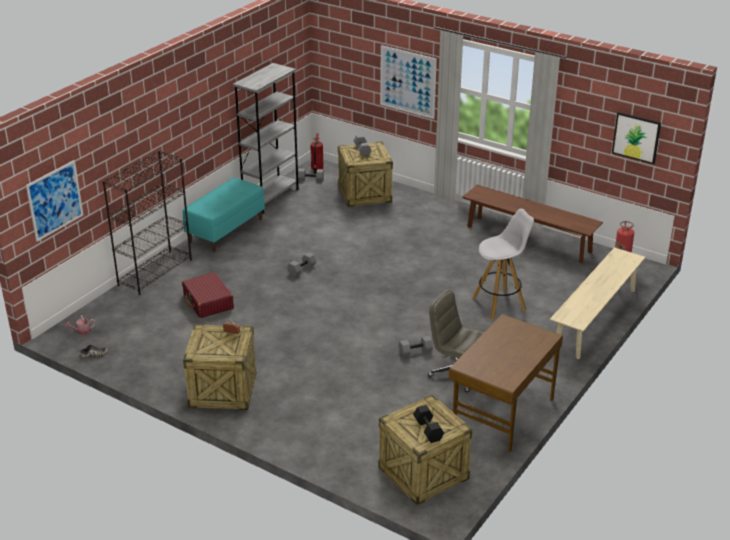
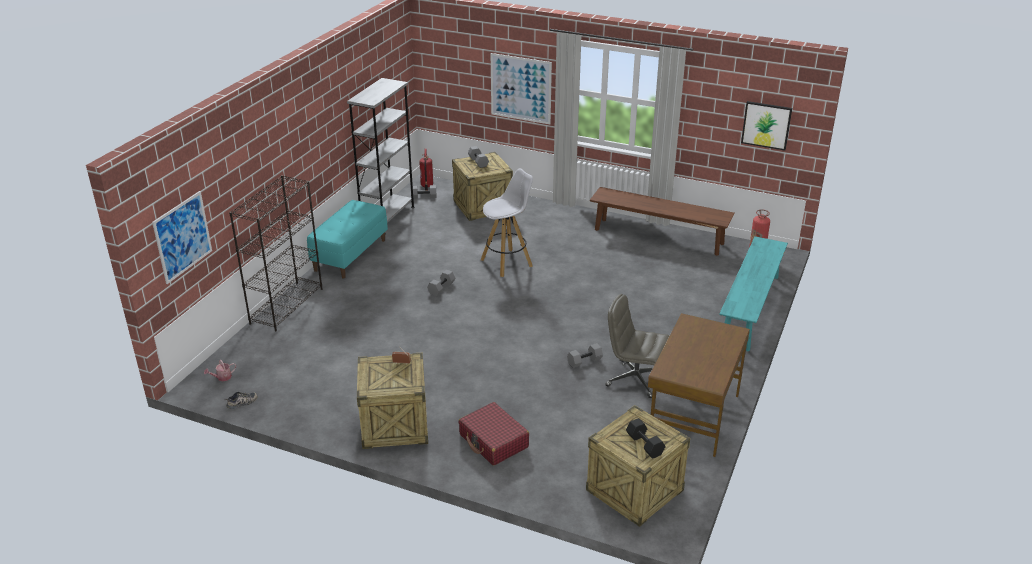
camera: 10 degrees left, 0 degrees up
(208, 302) = (352, 332): red suitcase -> red suitcase (493, 441)
(499, 304) = (652, 303): white stool -> white stool (507, 263)
(595, 319) = (750, 309): beige bench -> turquoise bench

